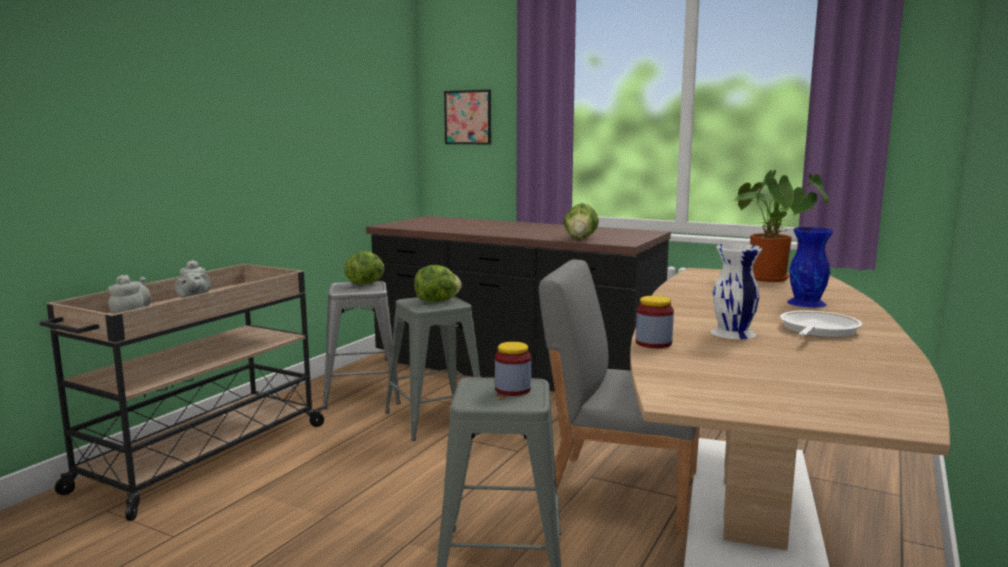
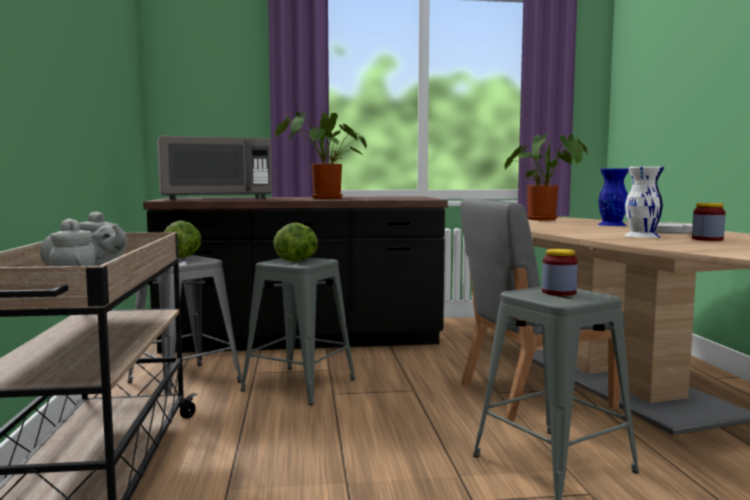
camera: 35 degrees left, 5 degrees down
(435, 225) = (215, 199): none -> grey microwave
(468, 117) = (206, 97): picture -> none
(531, 231) = (324, 198): none -> potted plant
(580, 238) = (387, 199): lettuce -> none
(653, 343) = (627, 242): jar -> jar (707, 239)

